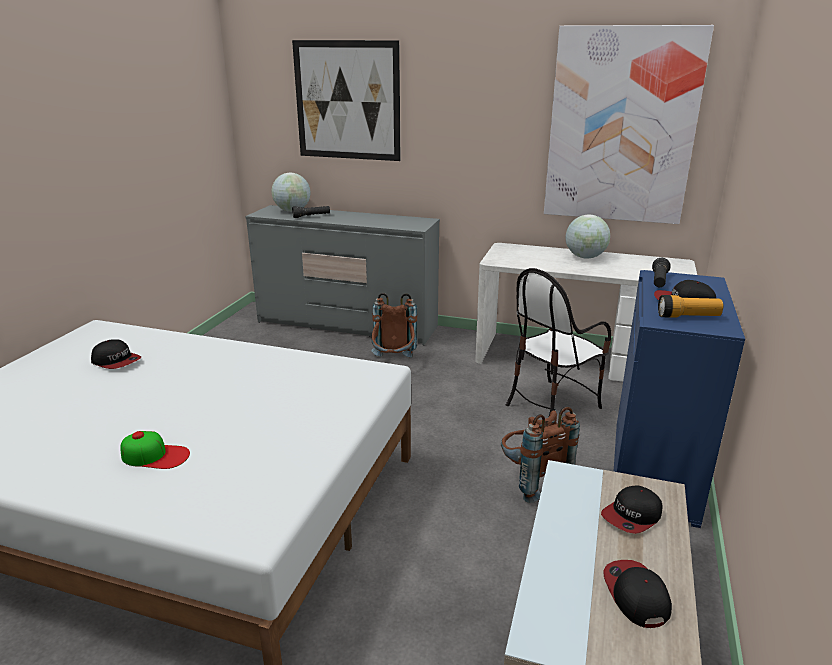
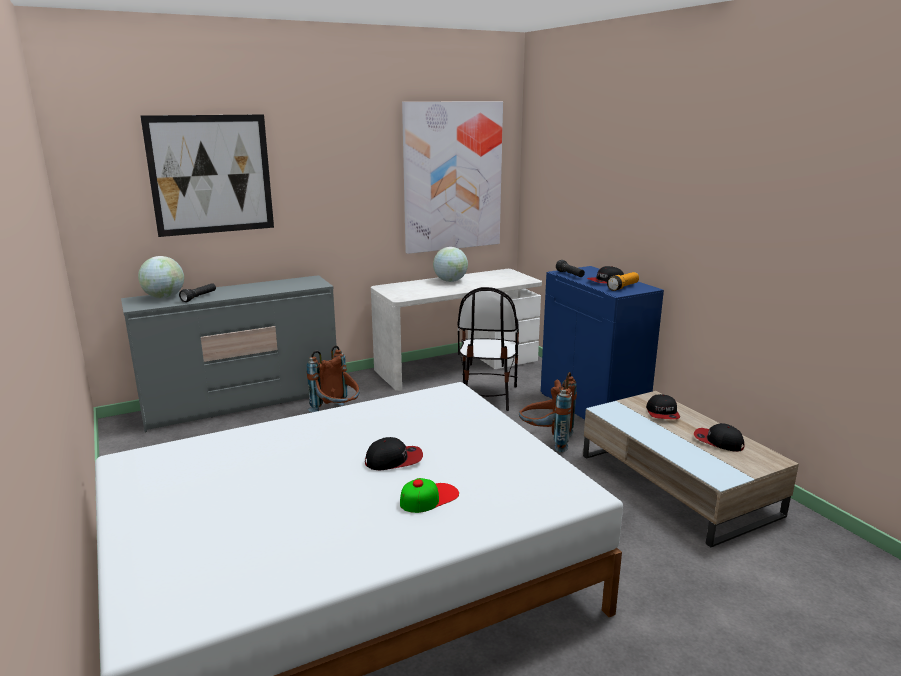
camera: 45 degrees left, 5 degrees down
(116, 361) = (226, 470): cap -> cap (394, 460)

